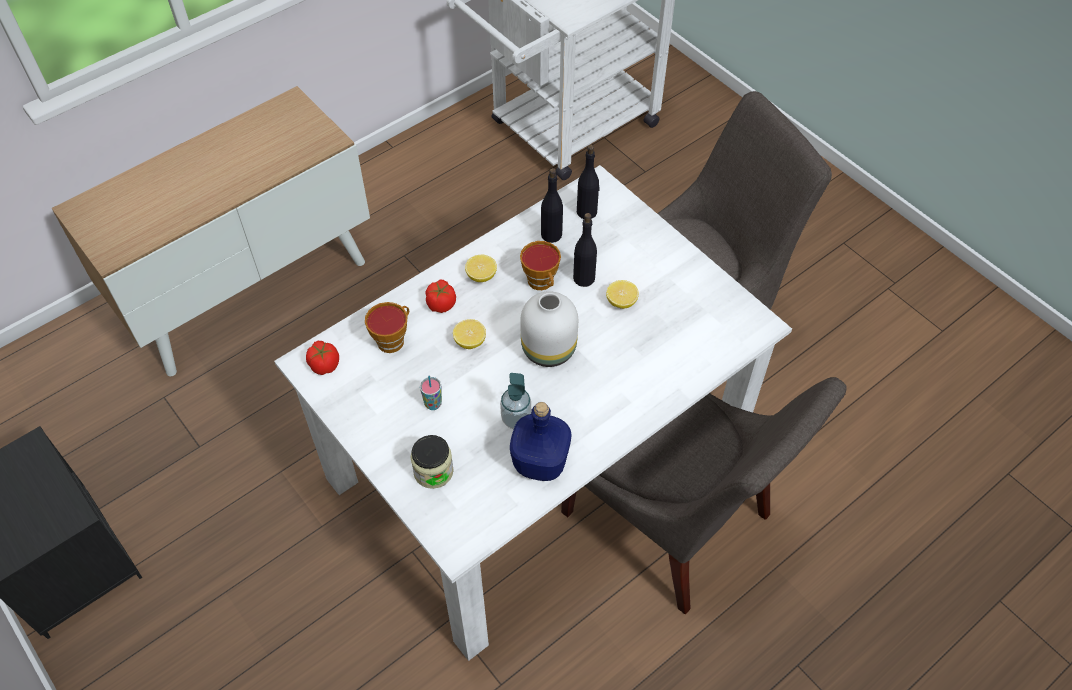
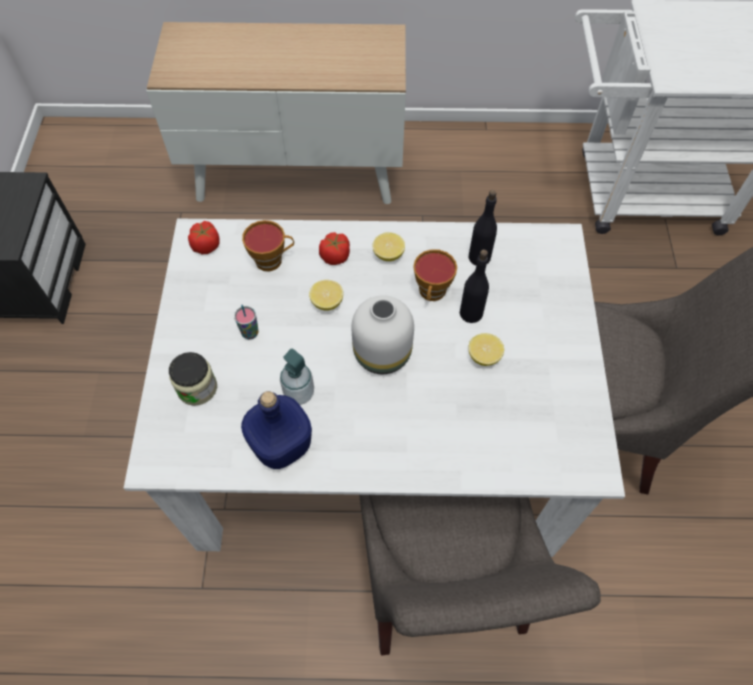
camera: 40 degrees right, 5 degrees up
(587, 212) = (529, 257): black bottle -> none

